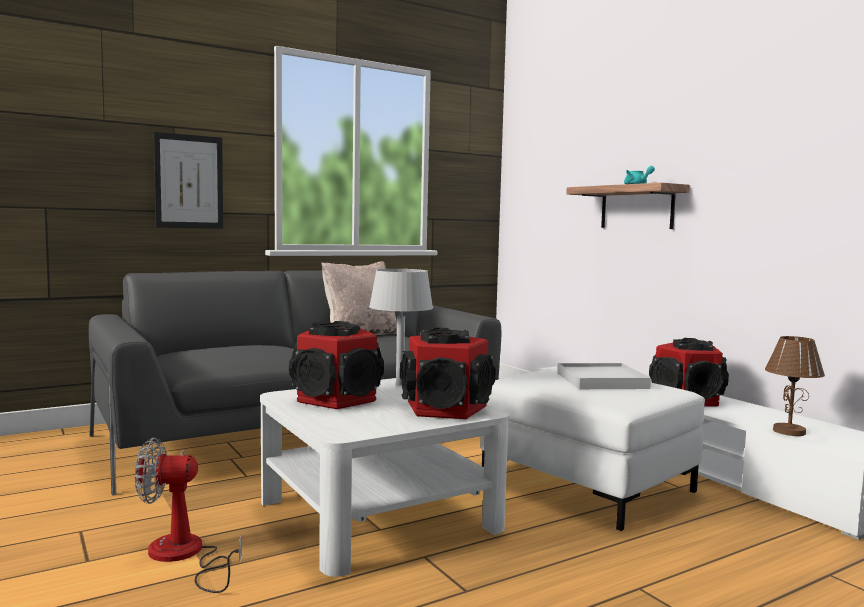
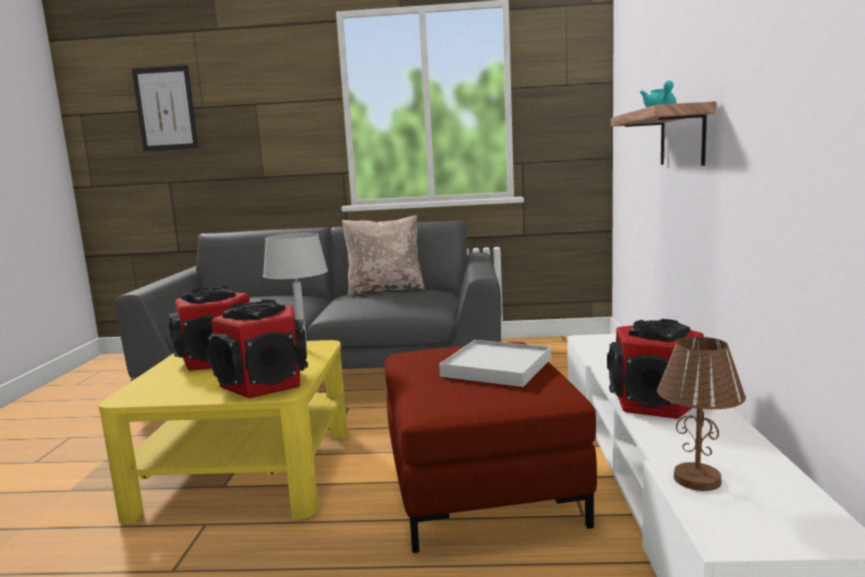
camera: 35 degrees right, 5 degrees up
(184, 556) = (79, 474): fan -> none
(189, 181) = (270, 150): picture -> picture (165, 109)
(378, 514) = (248, 470): white coffee table -> yellow coffee table
(588, 484) = (481, 485): white ottoman -> red ottoman

